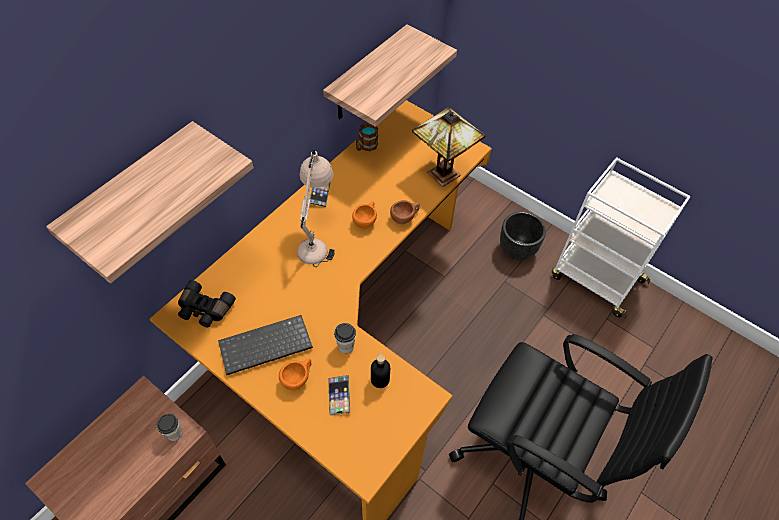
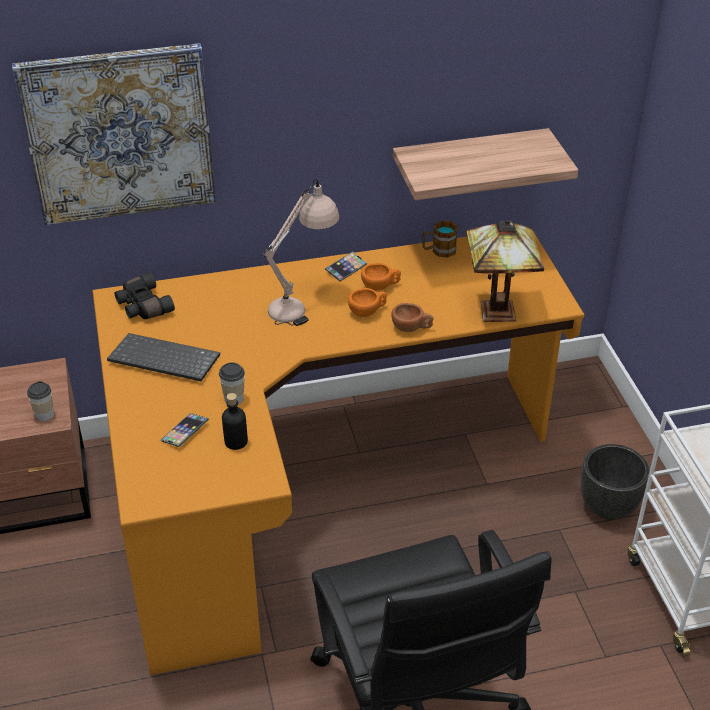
camera: 40 degrees right, 15 degrees down
(134, 193) = (119, 134): shelf -> picture
(298, 378) = (165, 398): orange cup -> orange cup (381, 286)

